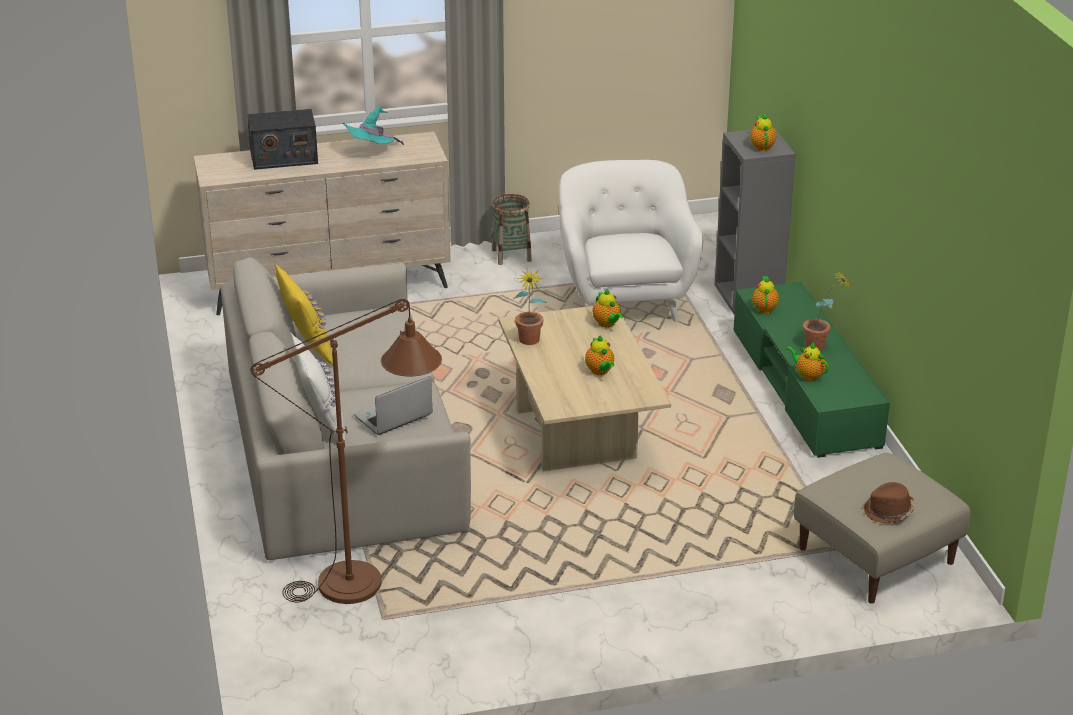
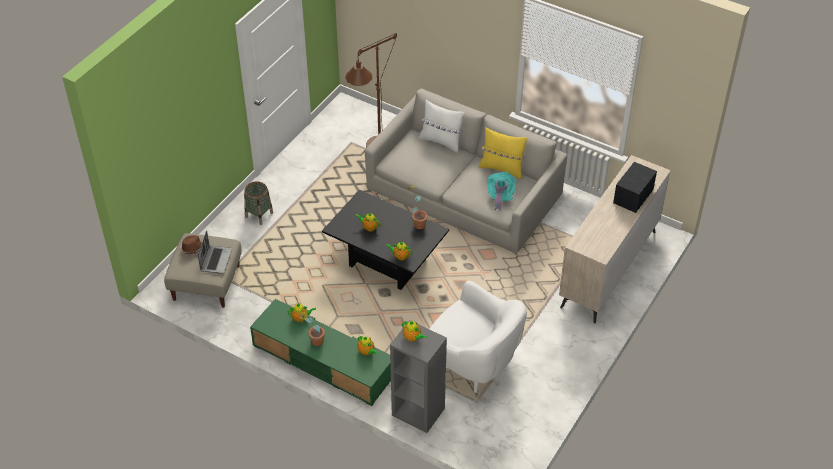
camera: 135 degrees right, 15 degrees up
(371, 152) = (606, 228): turquoise hat -> turquoise hat (500, 196)
(392, 417) = (420, 160): laptop -> laptop (215, 260)
(511, 255) = (566, 354): basket -> basket (259, 215)
(580, 435) = (386, 263): beige coffee table -> black coffee table

